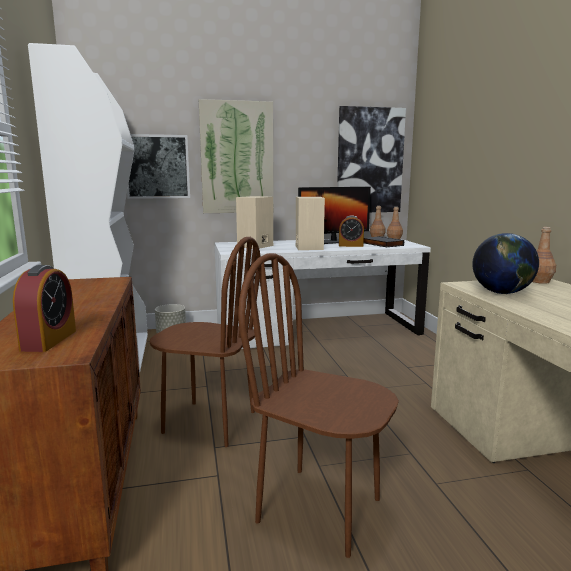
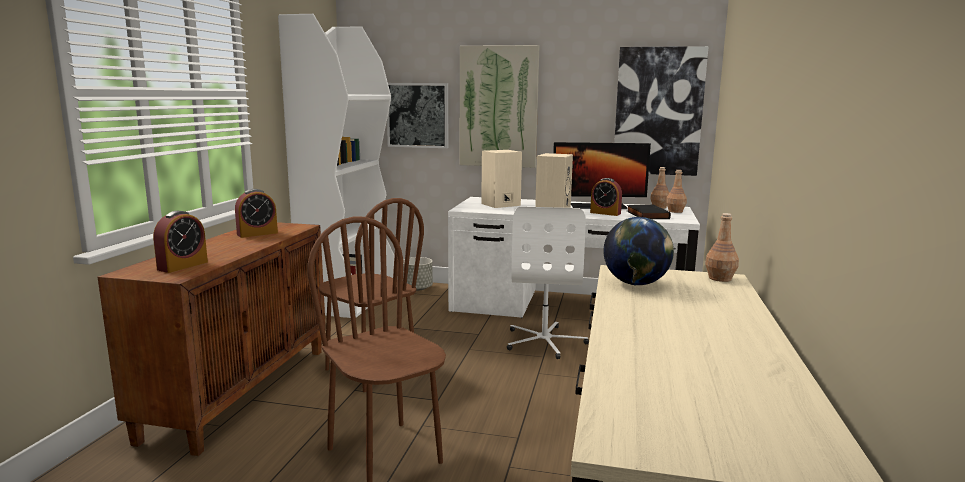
camera: 25 degrees right, 0 degrees up
(76, 292) = (257, 234): none -> alarm clock
(332, 362) = (545, 341): none -> white office chair

